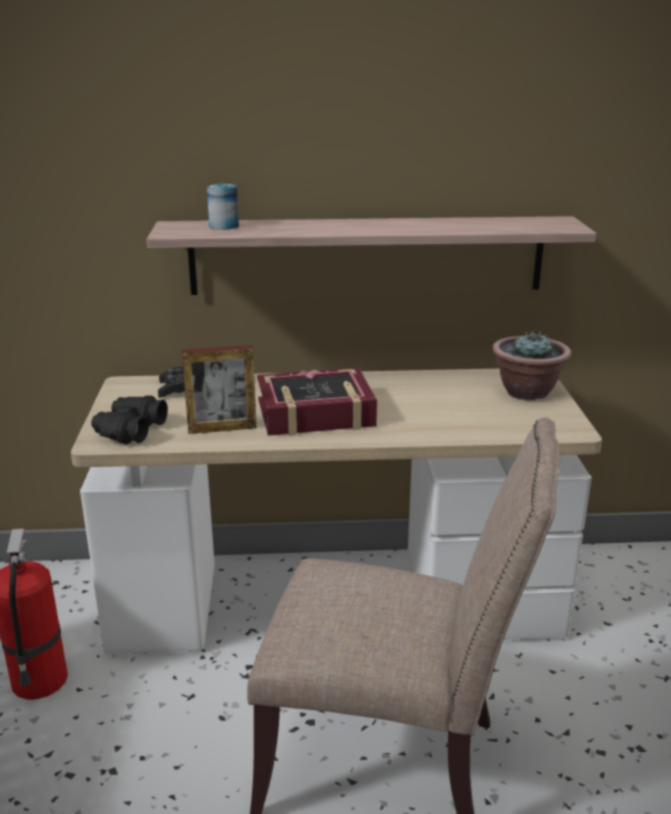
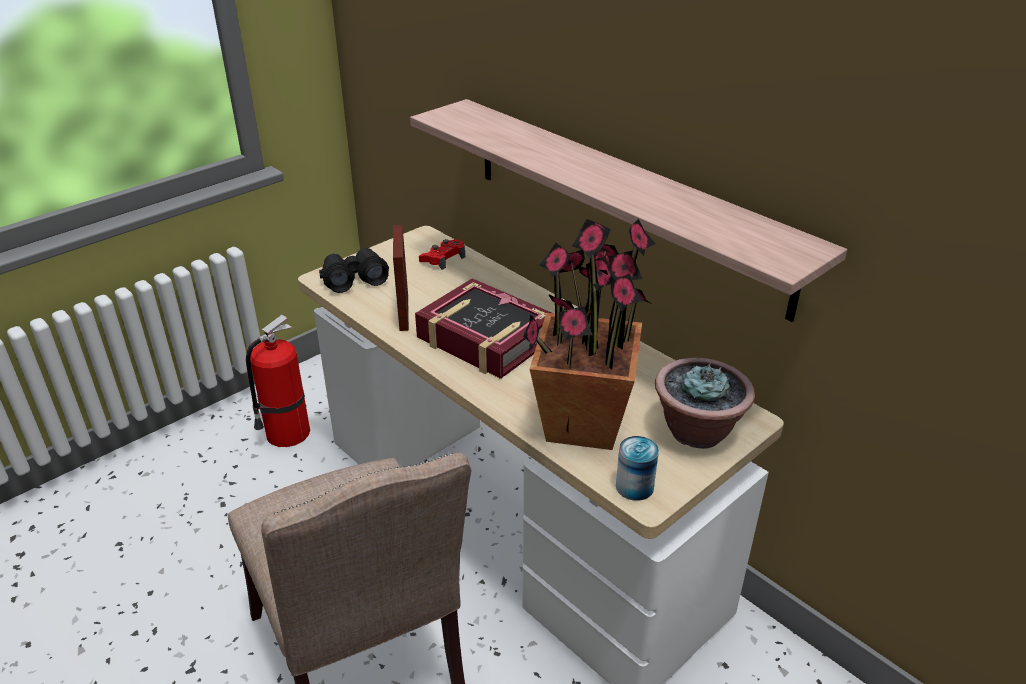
camera: 50 degrees right, 10 degrees up
(174, 388) = (443, 259): black game controller -> red game controller
(222, 429) = (404, 312): picture frame -> picture frame turned 45 degrees clockwise
(224, 226) = (490, 124): can -> can (634, 486)
(469, 420) = (582, 423): none -> potted plant

